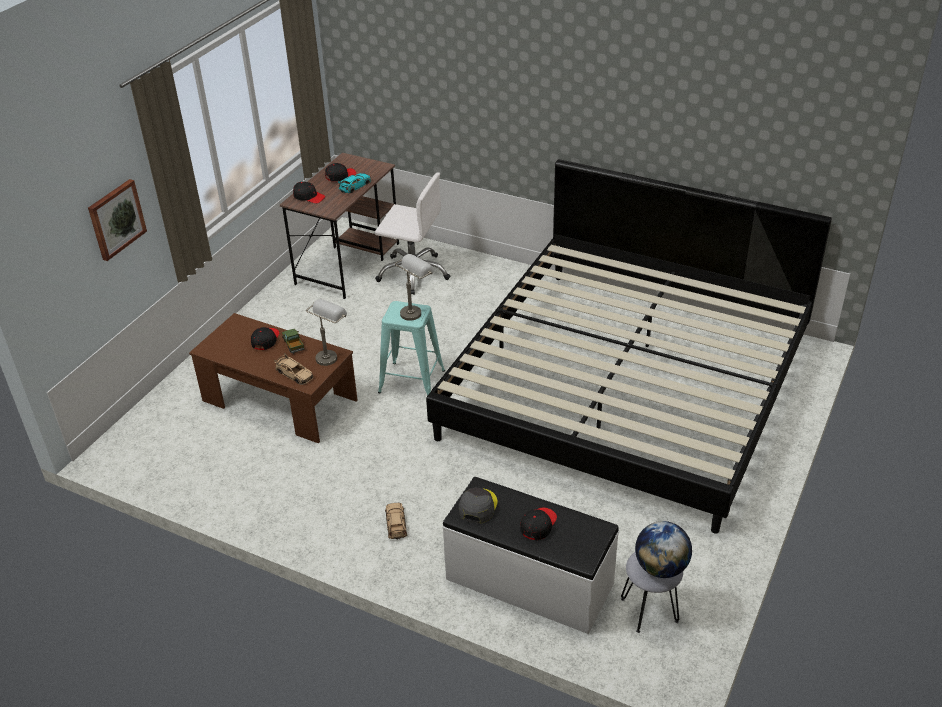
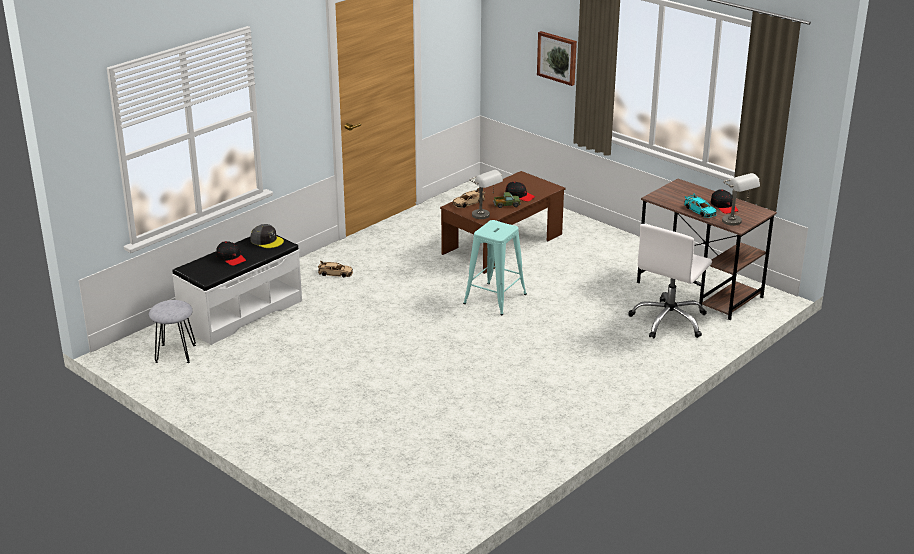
camera: 105 degrees right, 10 degrees down
(309, 197) = (686, 190): black cap -> none
(415, 310) = (497, 233): grey table lamp -> grey table lamp (736, 223)
(626, 386) = (425, 402): bed -> none
(661, 567) = (165, 309): globe -> none

